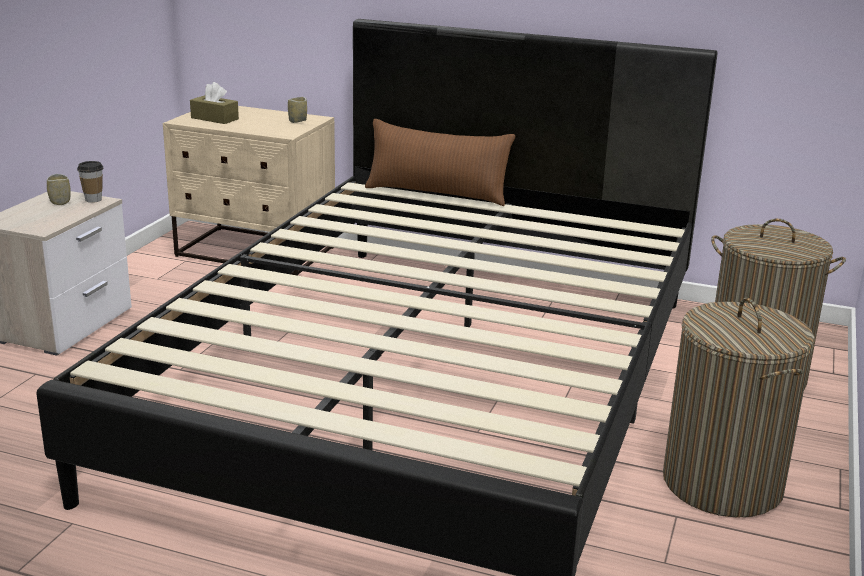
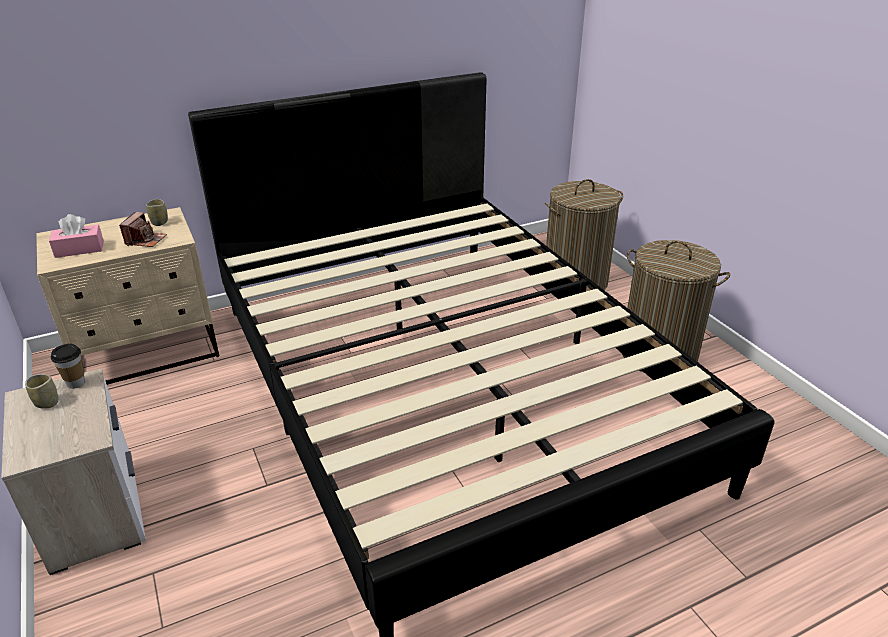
camera: 45 degrees left, 10 degrees up
(214, 118) = (79, 249): brown tissue box -> pink tissue box
(264, 127) = (146, 240): none -> camera
(437, 194) = (306, 241): brown pillow -> none

